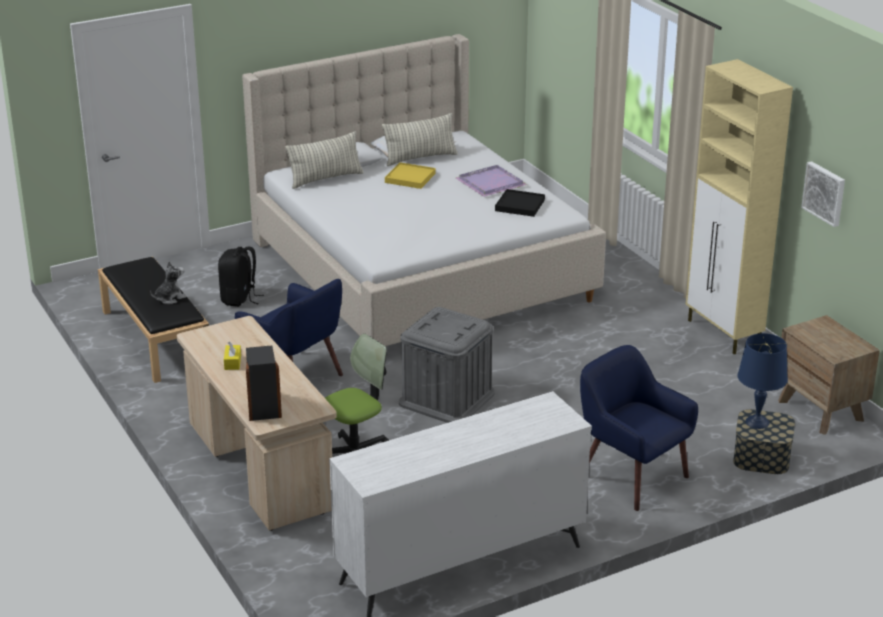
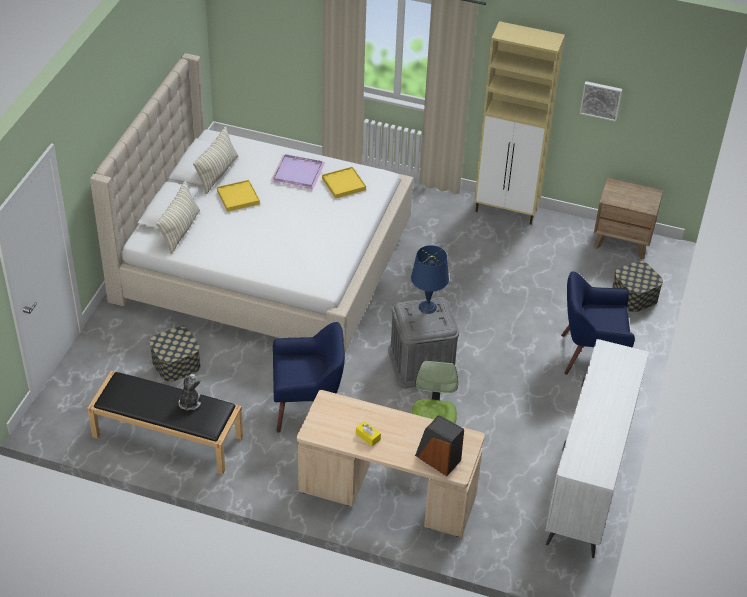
camera: 45 degrees left, 15 degrees up
(239, 299) = (176, 363): black backpack -> storage box
(520, 205) = (343, 184): black tray -> yellow tray
(757, 422) = (632, 276): blue table lamp -> blue table lamp (427, 307)

